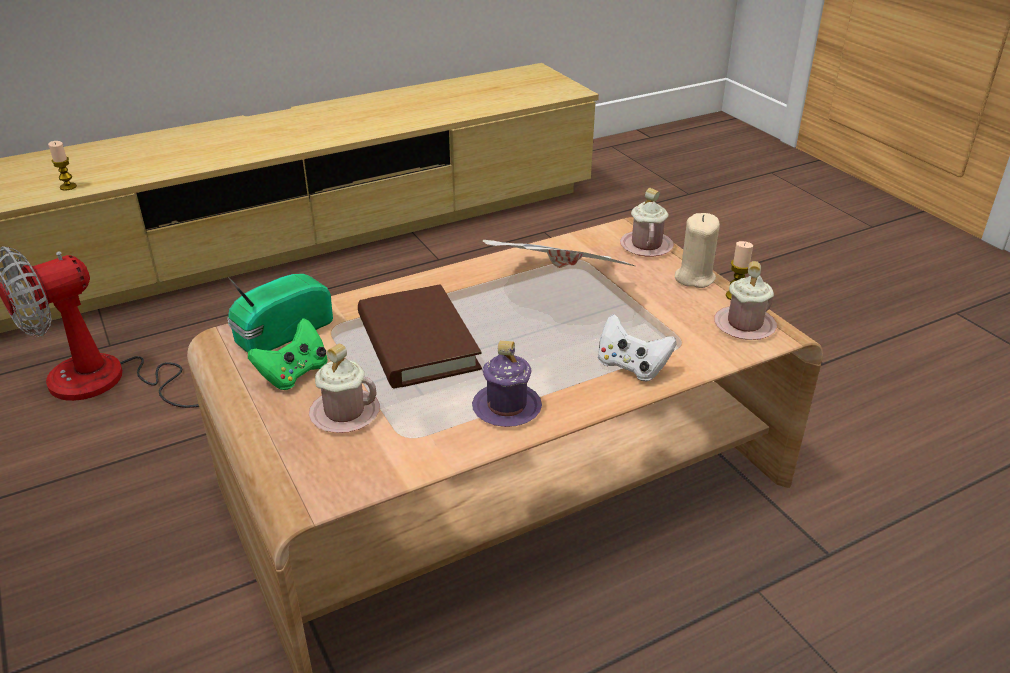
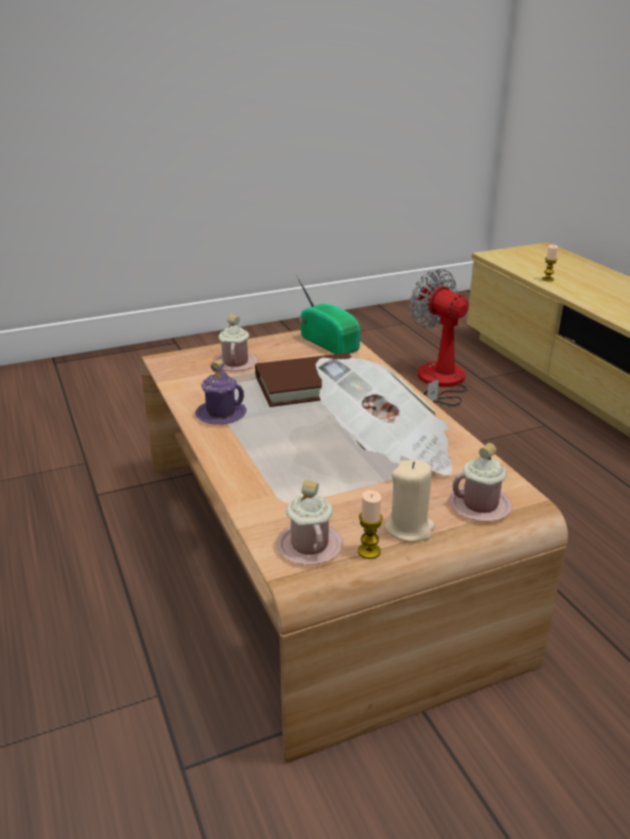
camera: 95 degrees right, 5 degrees down
(294, 374) = (282, 348): green game controller -> none
(631, 367) = (255, 470): white game controller -> none

